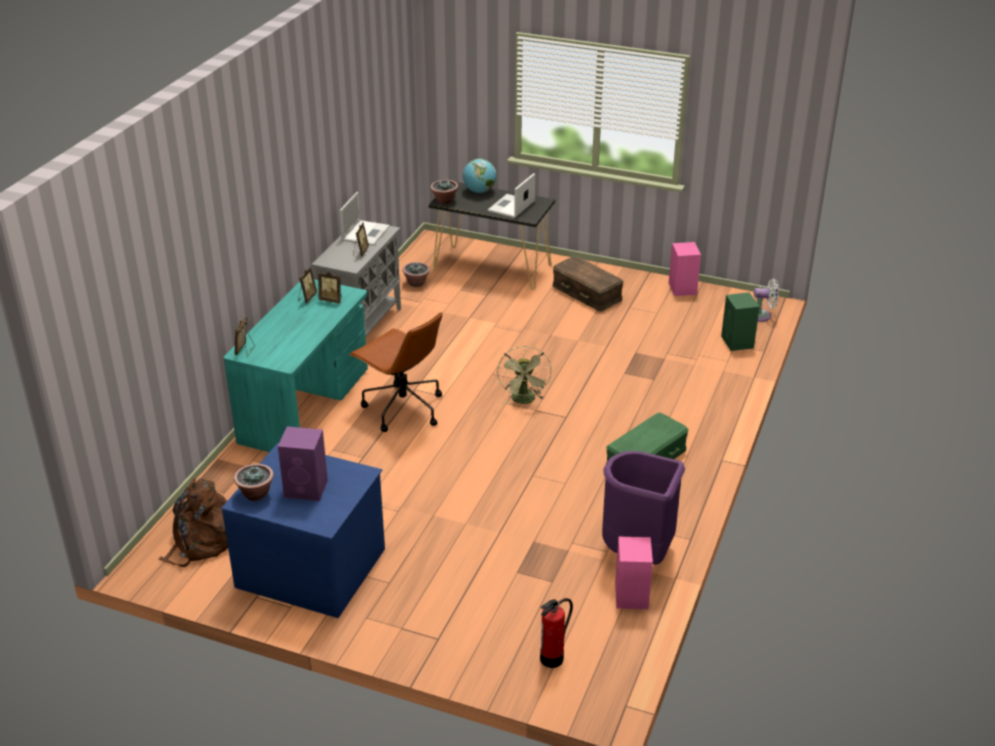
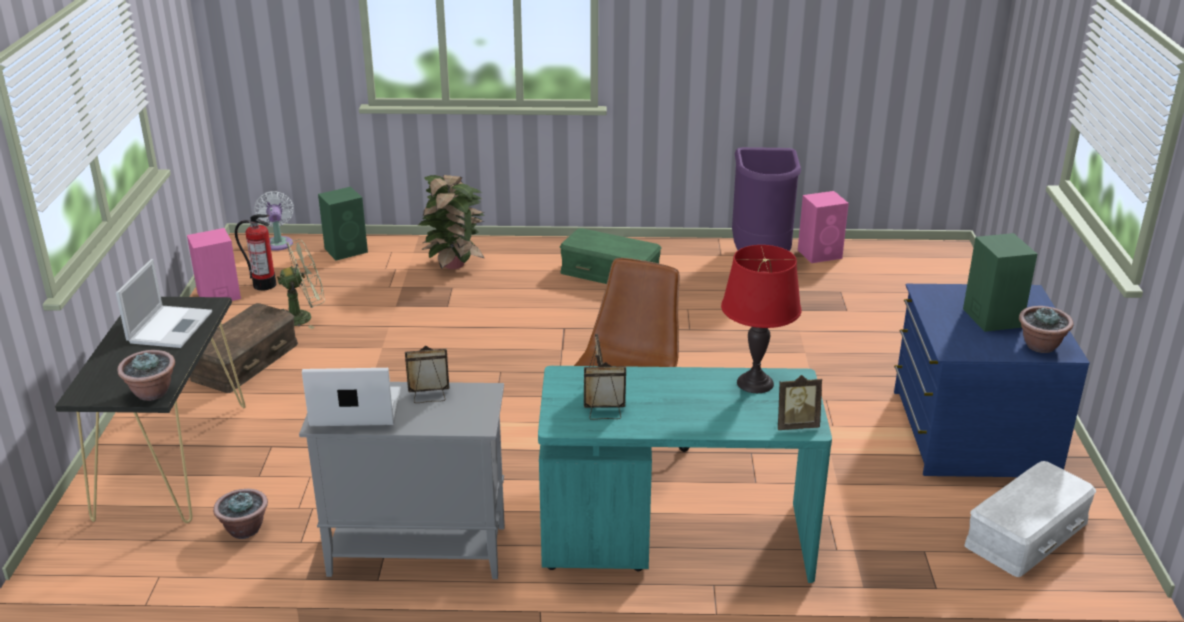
camera: 110 degrees left, 5 degrees down
(201, 542) = (1027, 534): brown backpack -> white storage box
(294, 349) = (755, 383): none -> red table lamp
(307, 489) = (991, 317): purple speaker -> green speaker
(479, 191) = (106, 366): globe -> none
(511, 207) = (170, 326): laptop -> laptop turned 90 degrees counterclockwise
(524, 401) = (546, 360): green fan -> green fan (303, 316)
(552, 659) = (933, 276): fire extinguisher -> fire extinguisher (264, 284)
(695, 386) = (454, 263): none -> potted plant

